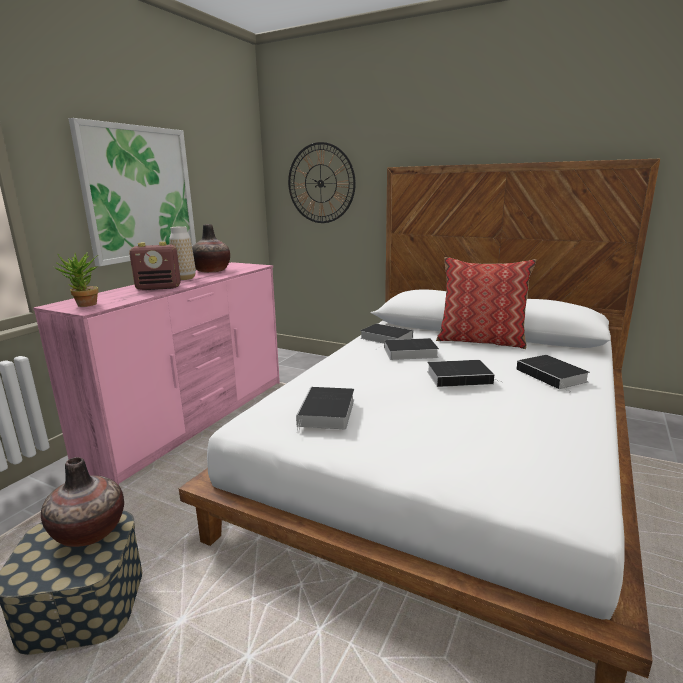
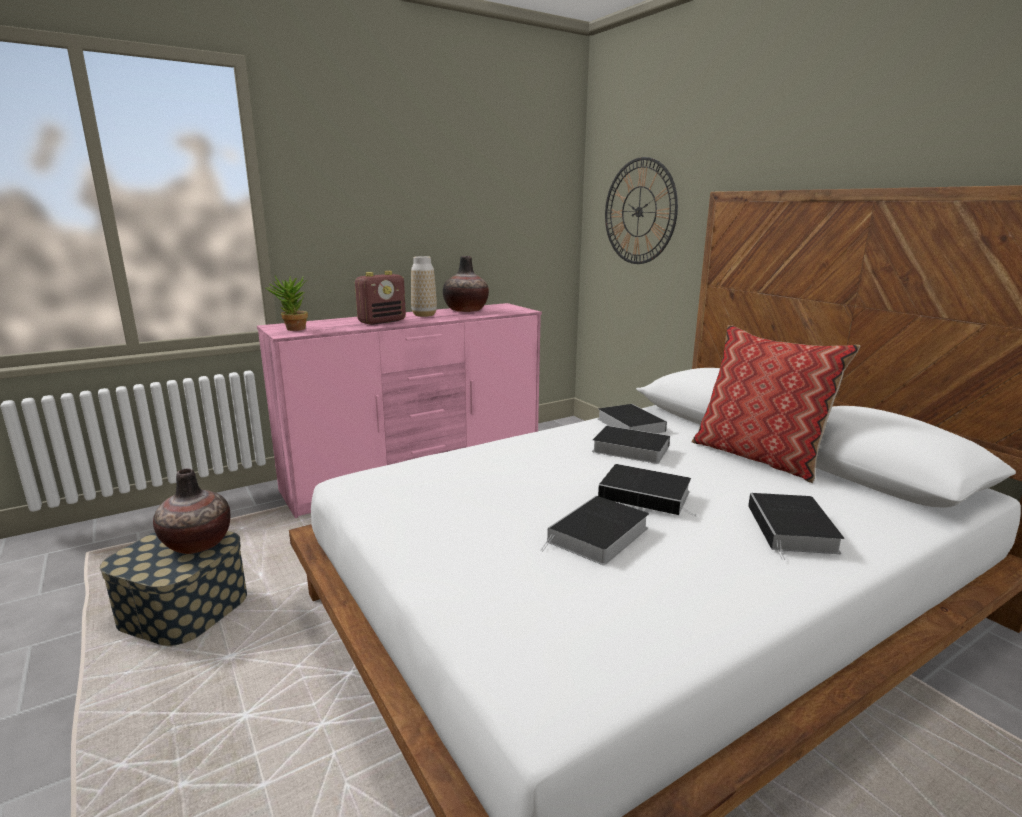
camera: 30 degrees right, 0 degrees up
(139, 193) = (401, 218): picture -> none
(159, 288) = (382, 321): radio -> radio turned 60 degrees counterclockwise
(327, 413) = (429, 491): book -> book (597, 536)

